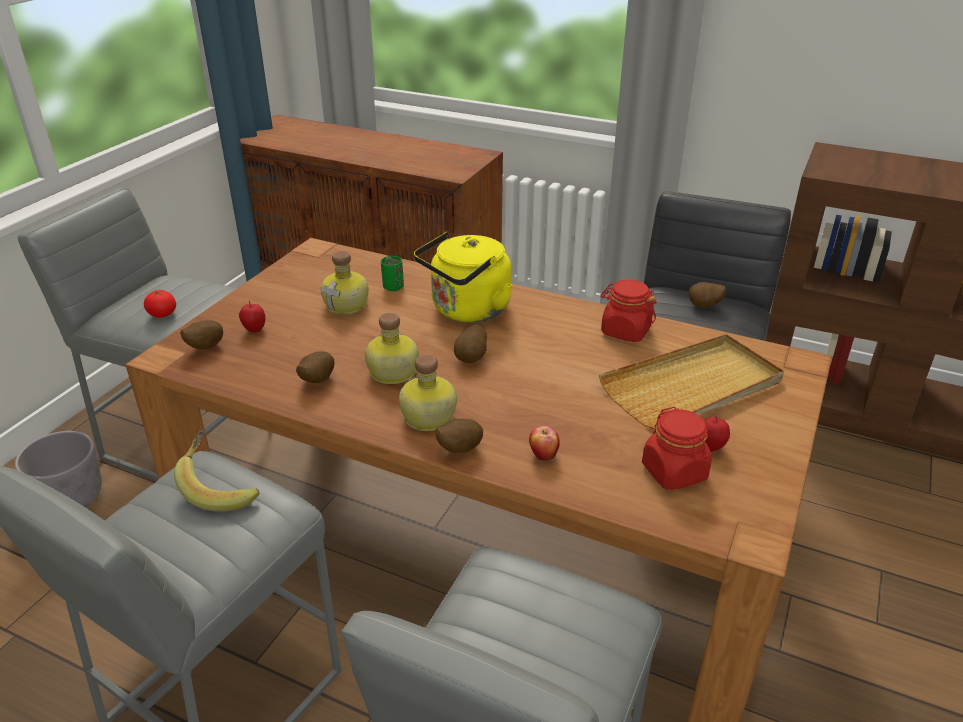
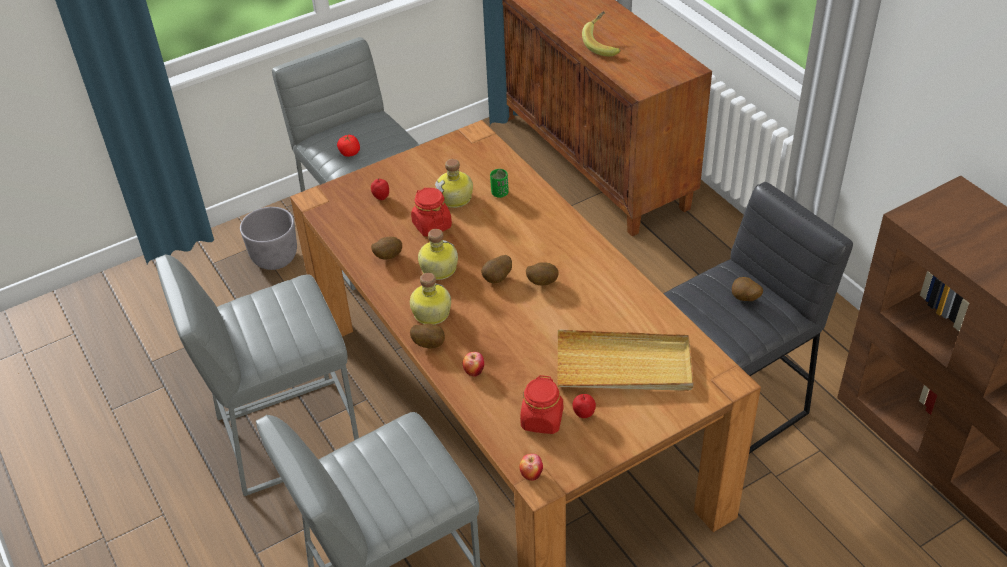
camera: 35 degrees right, 10 degrees up
(204, 347) = (341, 201): potato -> potato (542, 282)
(221, 487) = (298, 306): banana -> banana (603, 44)
(467, 311) = (532, 236): yellow kettle -> none
(625, 331) = (627, 300): red jar -> red jar (431, 225)
(733, 536) = (531, 474): none -> apple

